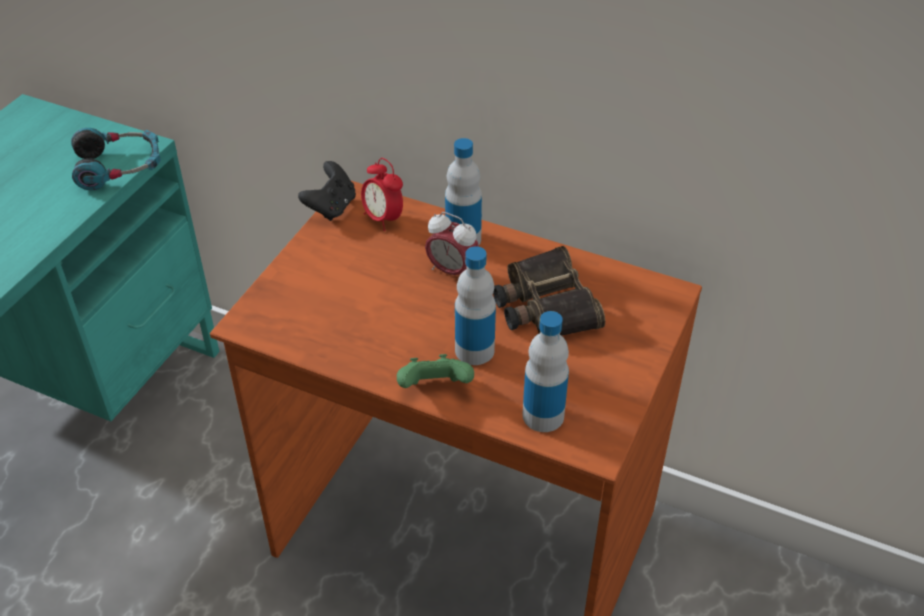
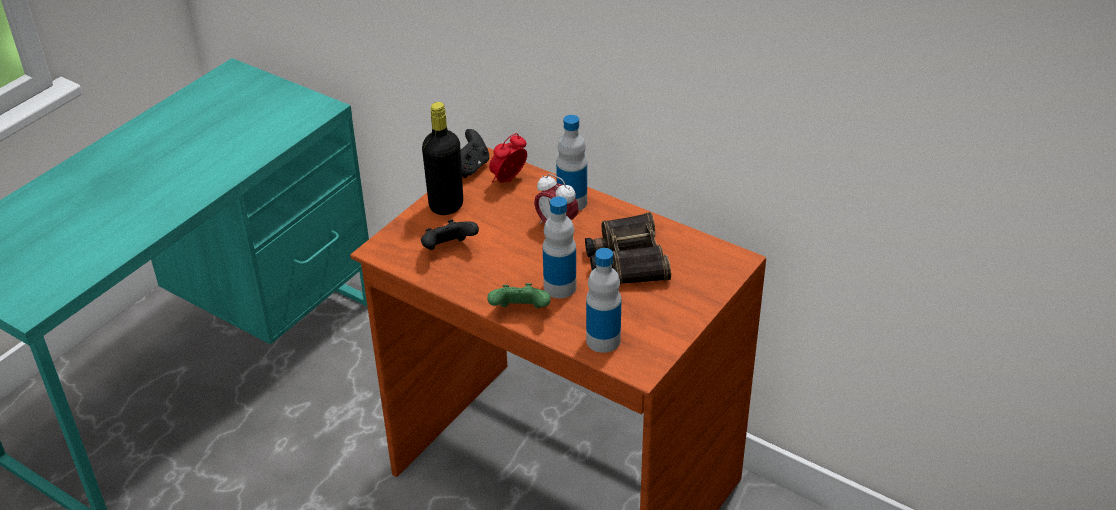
camera: 10 degrees right, 5 degrees down
(119, 167) = (301, 123): headphones -> none
(315, 258) = (446, 206): none -> black bottle
(329, 314) = (448, 249): none -> black game controller
(383, 219) = (509, 180): alarm clock -> alarm clock turned 75 degrees clockwise

